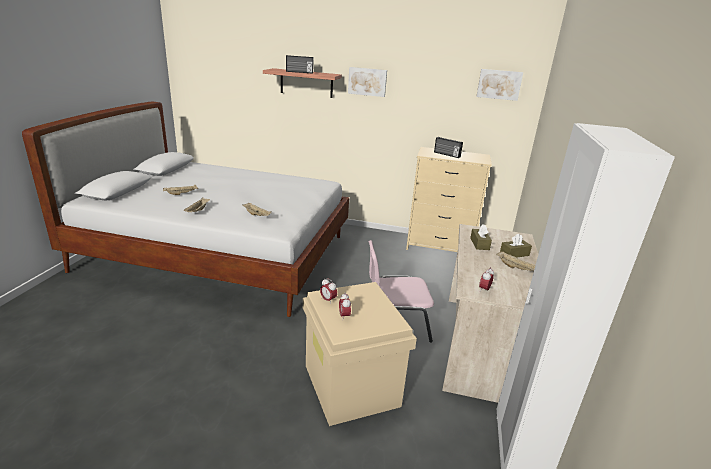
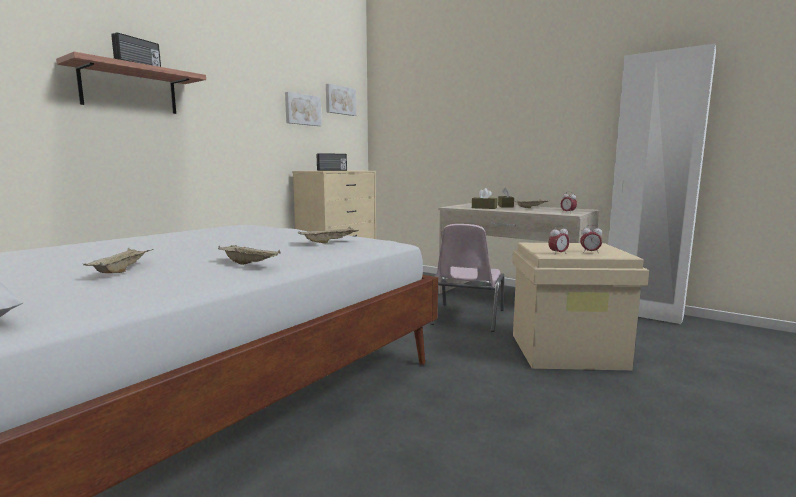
camera: 65 degrees left, 15 degrees down
(367, 81) = (221, 91): picture -> picture (302, 110)

